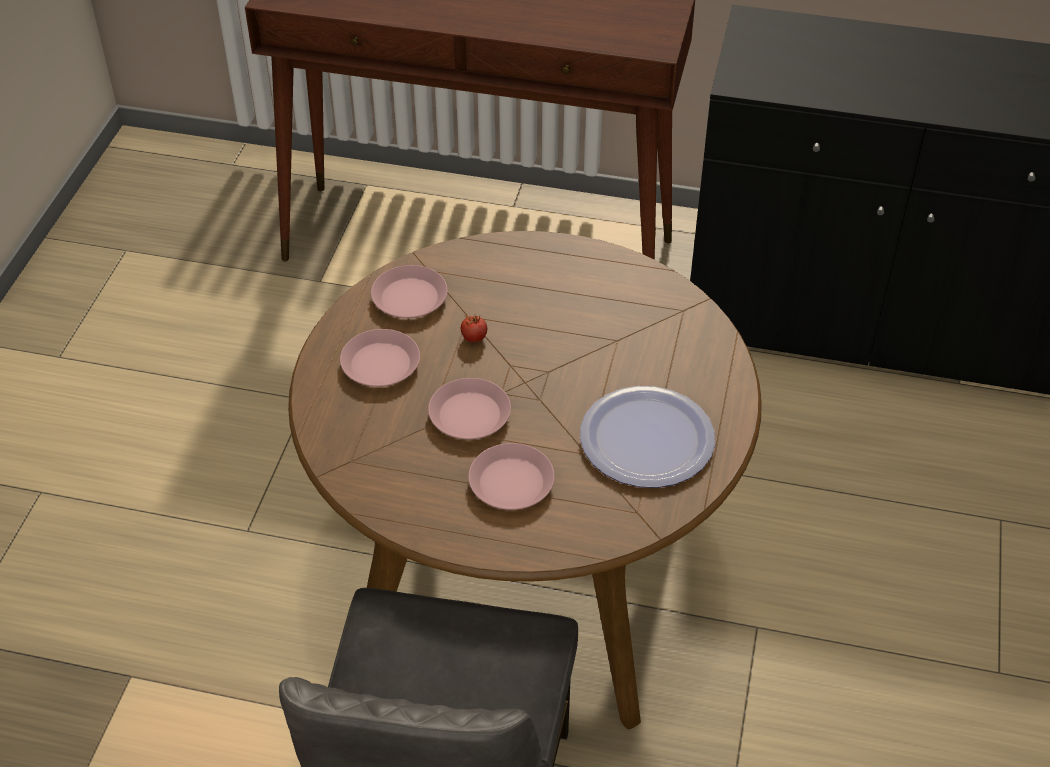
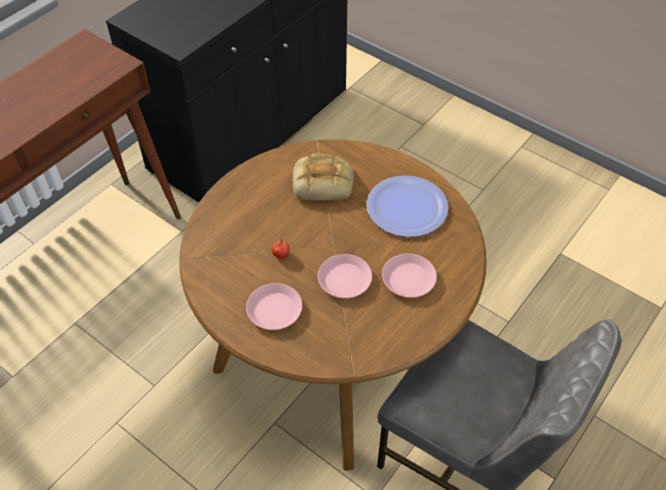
camera: 65 degrees left, 5 degrees up
(409, 298) = (224, 275): pink plate -> none
(633, 334) = (323, 182): none -> bread

